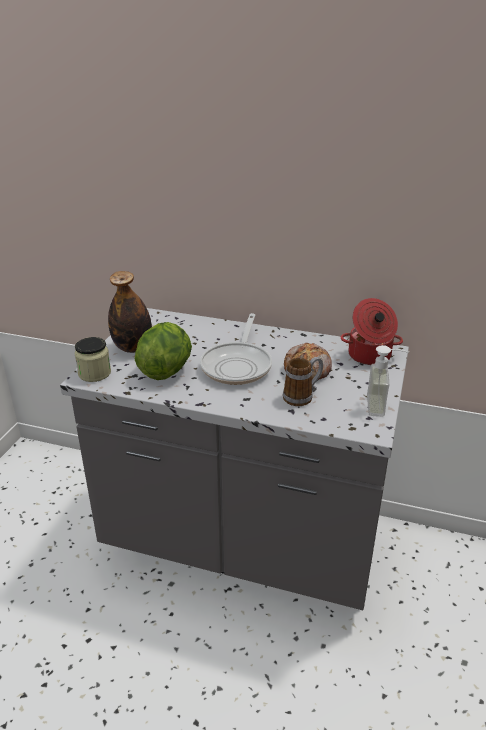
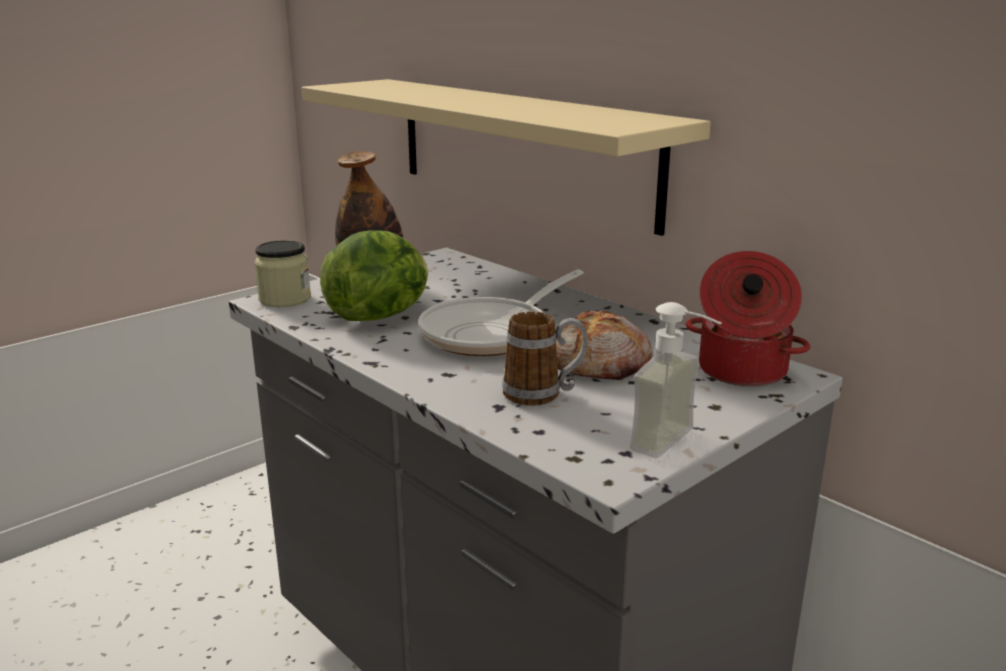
camera: 30 degrees right, 10 degrees down
(193, 245) = (521, 149): none -> beige shelf

